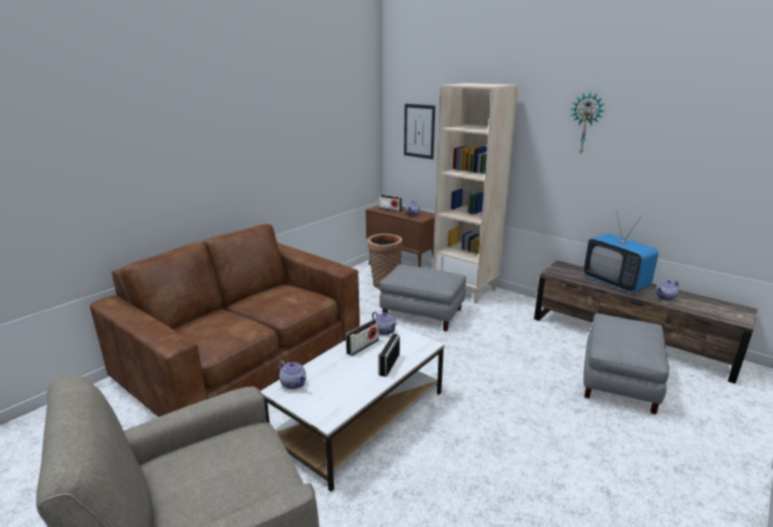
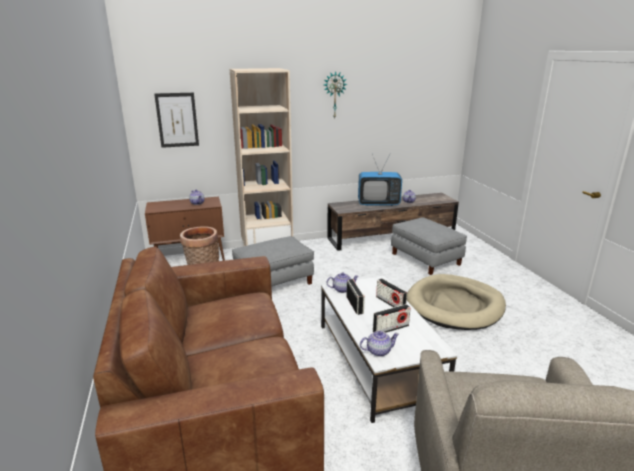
camera: 55 degrees left, 0 degrees up
(390, 210) = (168, 206): radio -> radio (390, 328)
(537, 440) = (455, 305): none -> beige dog bed

